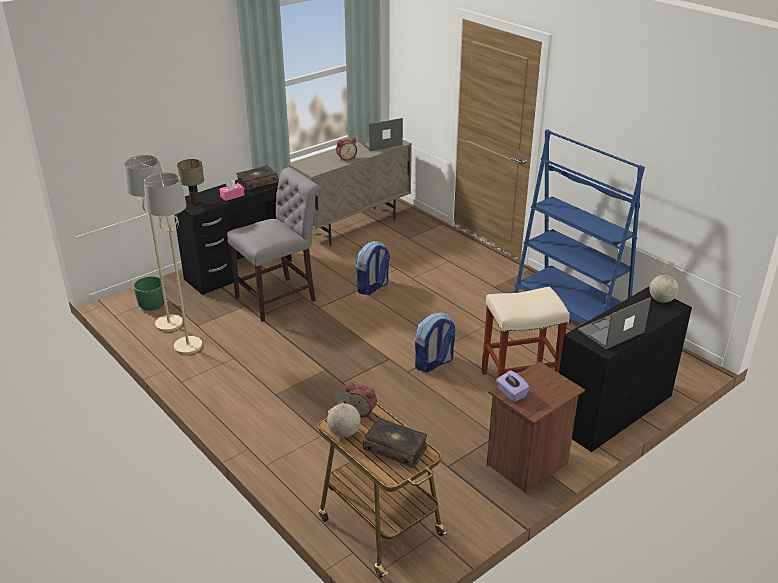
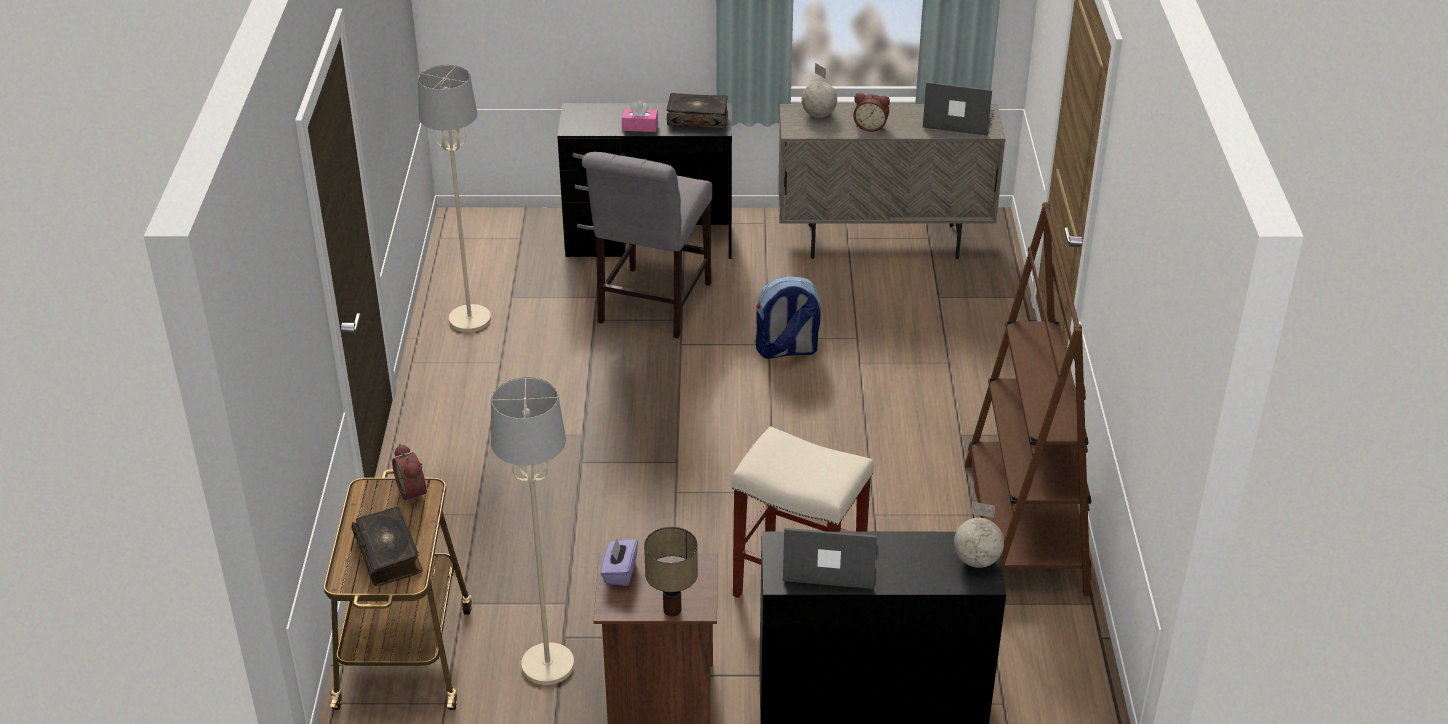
camera: 40 degrees right, 5 degrees up
(152, 305) = (494, 243): green planter -> none
(168, 324) = (482, 279): beige floor lamp -> beige floor lamp (547, 665)
(195, 202) = (585, 117): table lamp -> table lamp (673, 610)
(280, 297) = (651, 306): grey chair -> grey chair turned 105 degrees clockwise
(344, 433) = (364, 505): globe -> globe (818, 115)
(433, 363) = (723, 499): backpack -> none
(570, 310) = (1024, 528): blue bookcase -> brown bookcase

